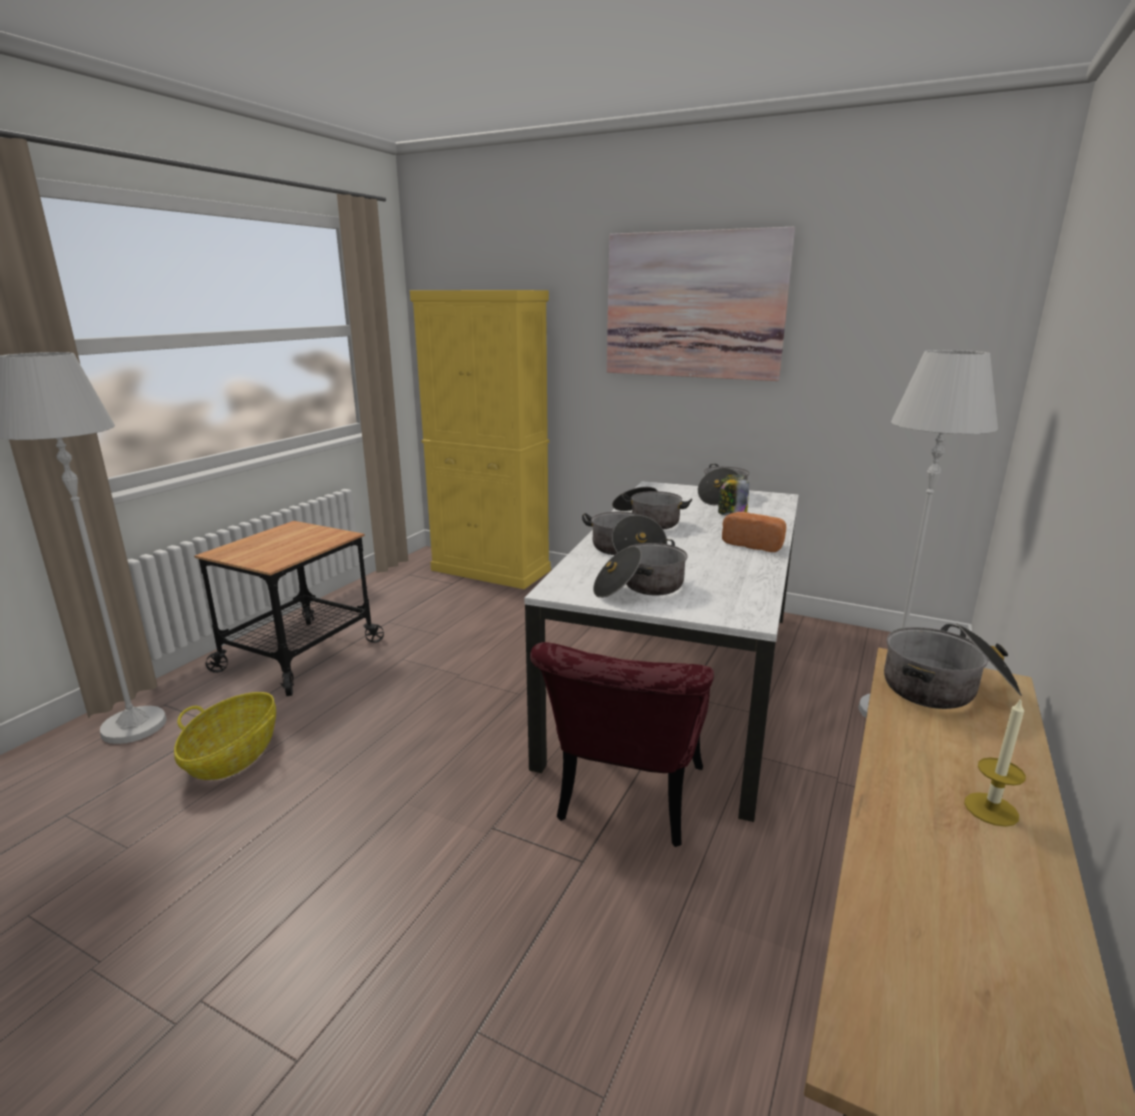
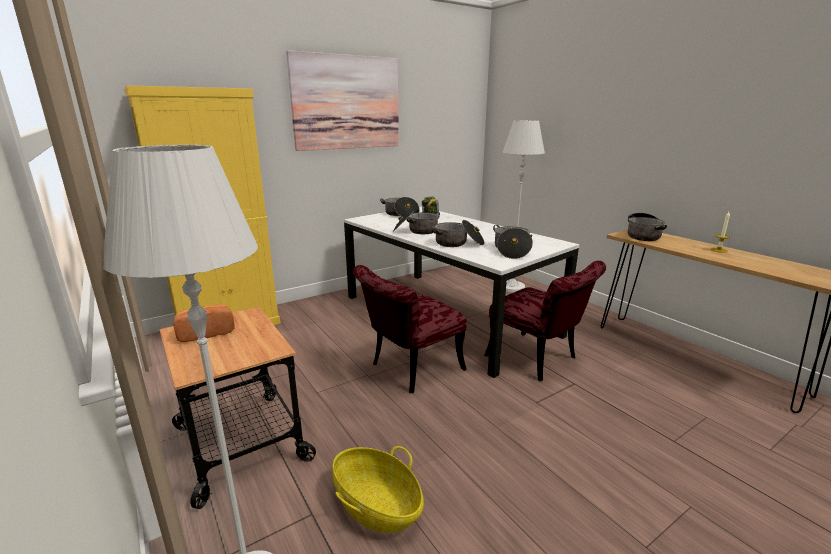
camera: 60 degrees left, 0 degrees up
(493, 698) = (409, 370): none -> red chair
(755, 544) = (477, 225): bread -> bread (206, 332)

